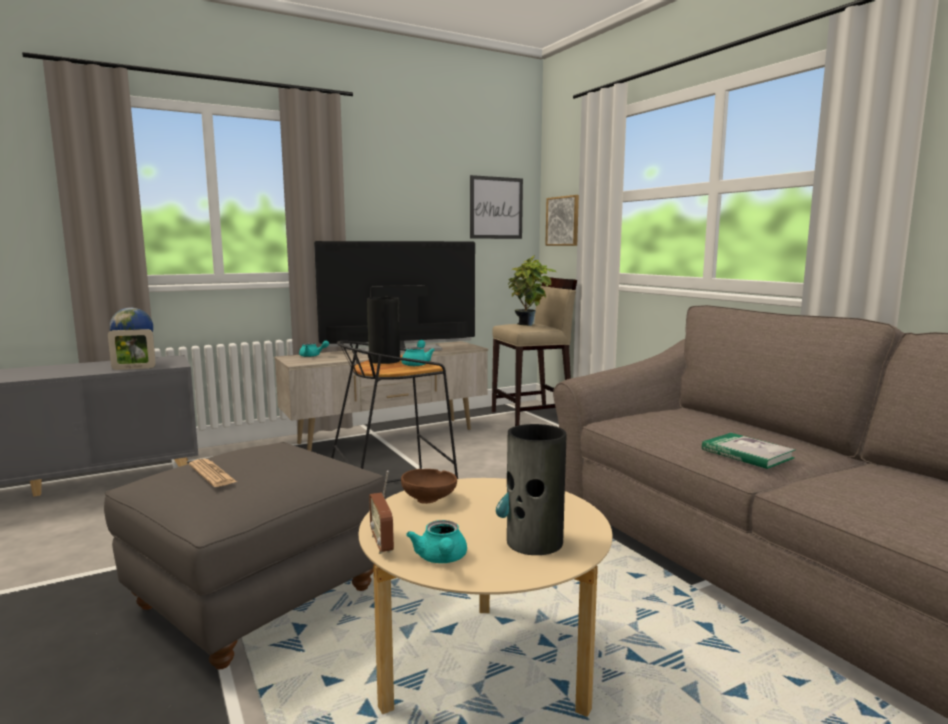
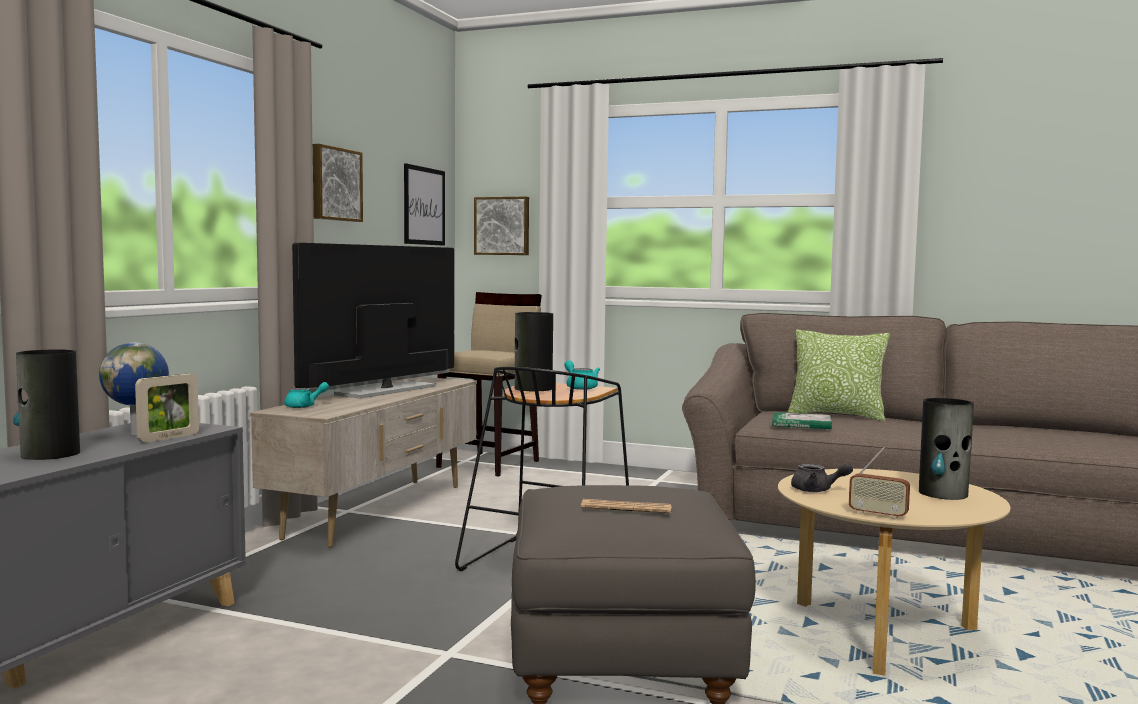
camera: 40 degrees left, 5 degrees down
(60, 370) = (49, 454): none -> vase
(386, 196) = (335, 184): none -> picture
(430, 500) = (817, 490): brown bowl -> grey teapot
(441, 559) = (932, 512): turquoise teapot -> none
(528, 325) = (488, 351): potted plant -> none
(732, 424) = (836, 415): none -> pillow
(747, 454) = (900, 429): book -> book (801, 424)

